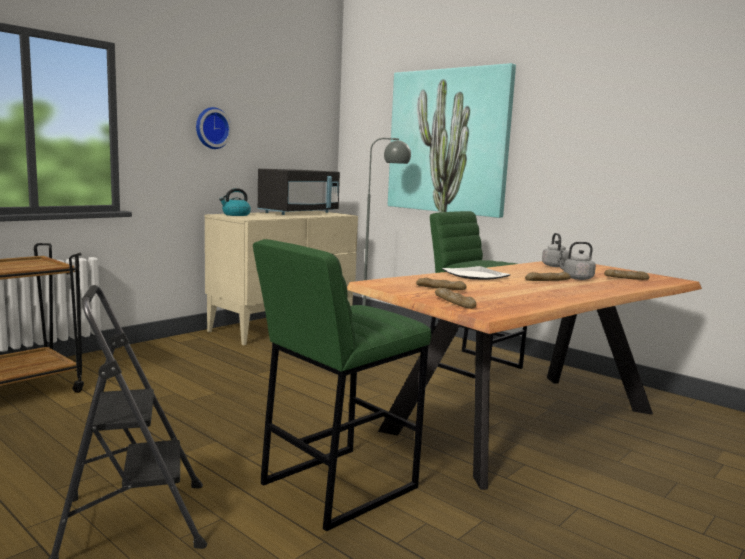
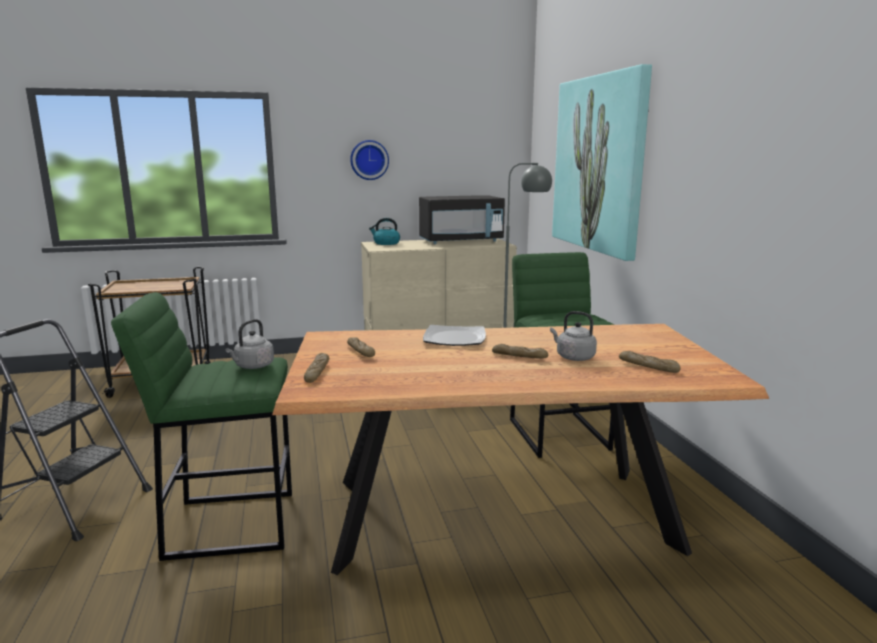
camera: 35 degrees right, 5 degrees up
(555, 266) = (606, 335): grey kettle -> grey kettle (253, 366)

